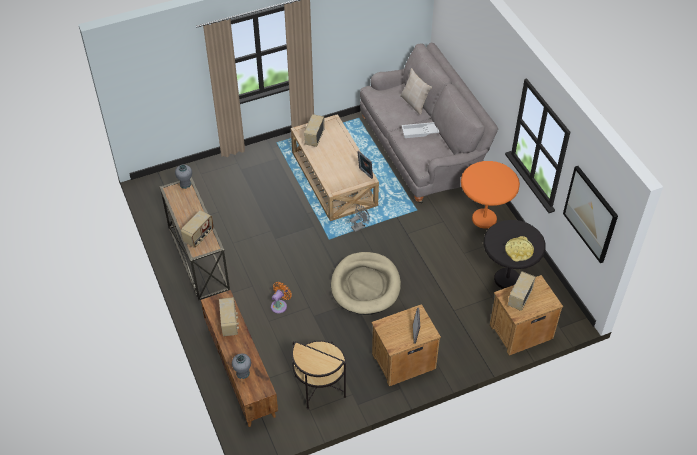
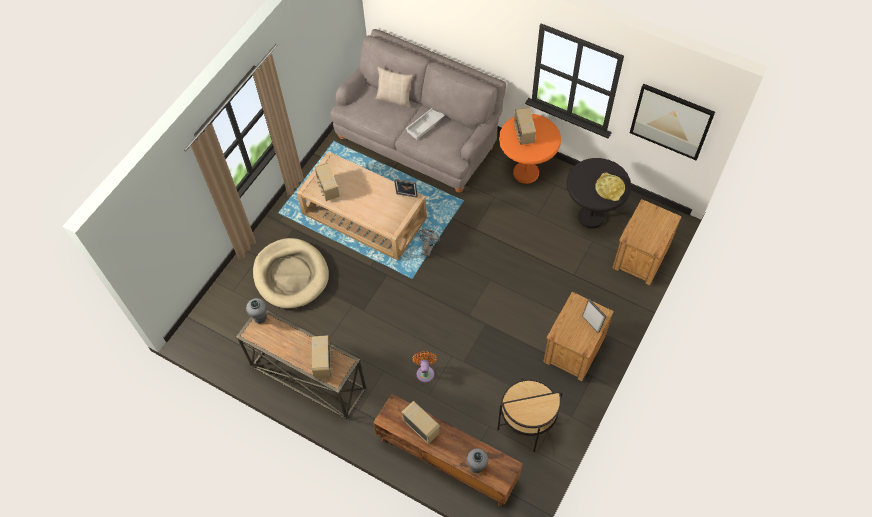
camera: 35 degrees left, 10 degrees up
(365, 285) = (482, 301): beige dog bed -> beige dog bed (291, 275)
(519, 298) = (643, 231): radio -> radio (523, 133)

